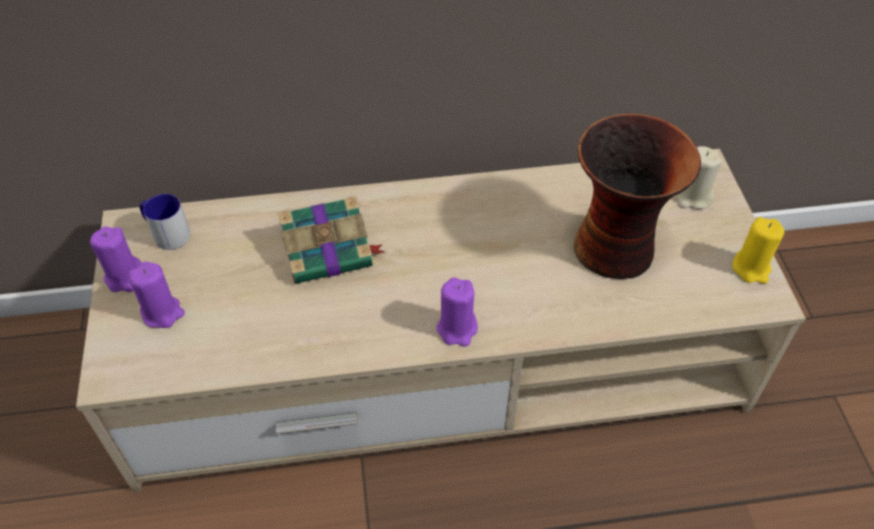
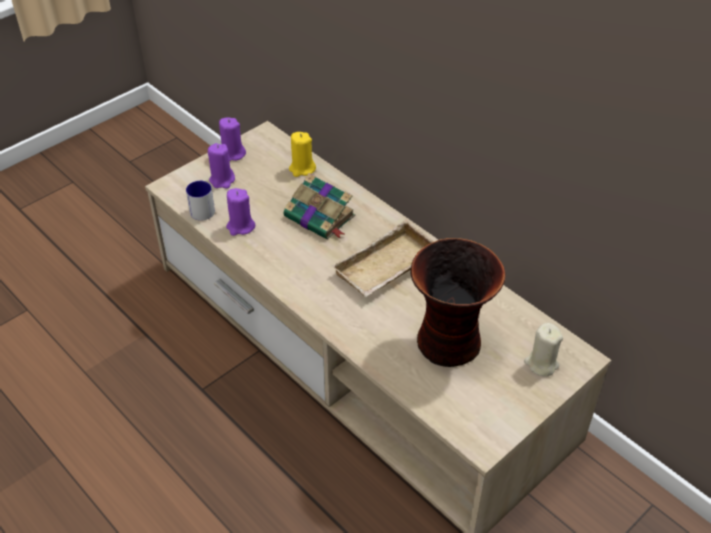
camera: 55 degrees right, 5 degrees down
(166, 233) = (273, 151): mug -> mug (202, 208)
(457, 329) = (314, 298): purple candle -> purple candle (240, 226)
(465, 238) = (387, 268): none -> beige tray
(751, 268) = (503, 424): yellow candle -> yellow candle (302, 169)

